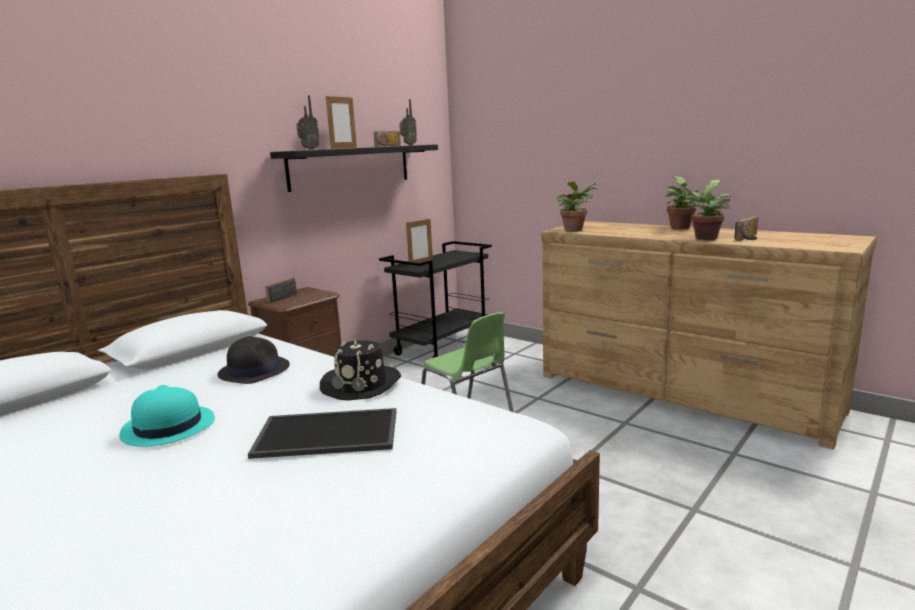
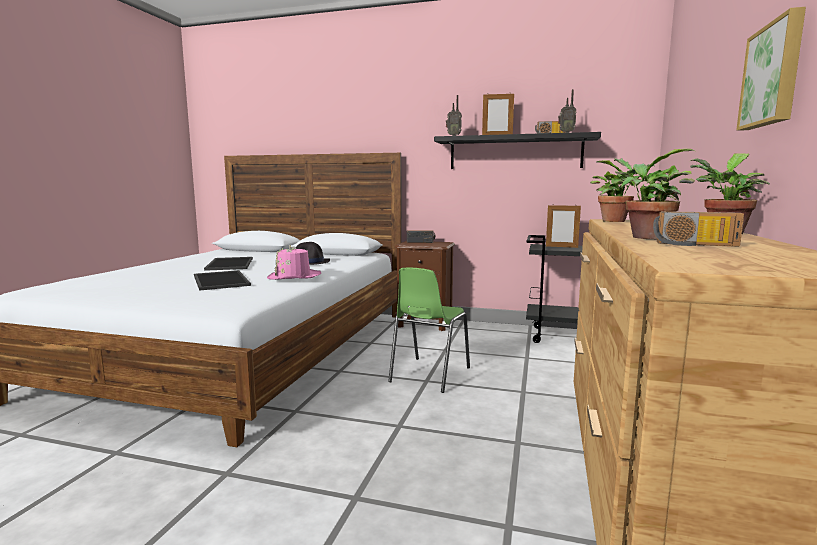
camera: 65 degrees right, 5 degrees down
(167, 427) = (229, 264): turquoise hat -> tray
(361, 384) = (294, 277): black hat -> pink hat
(682, 128) = (774, 75): none -> picture

